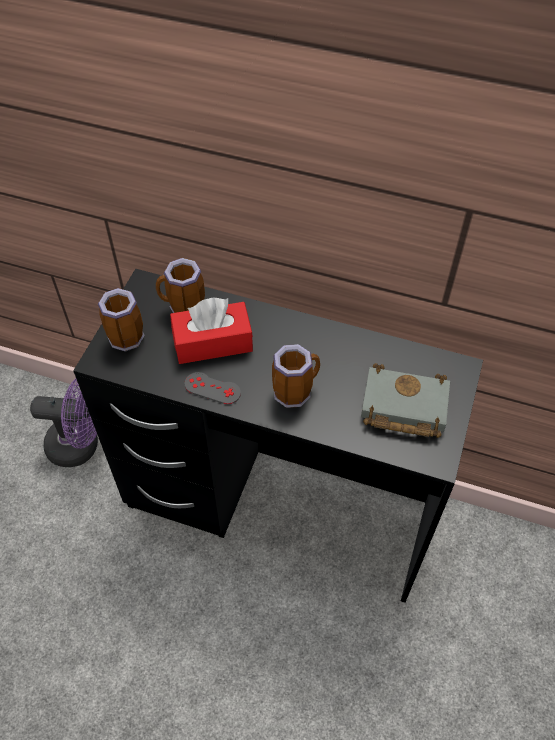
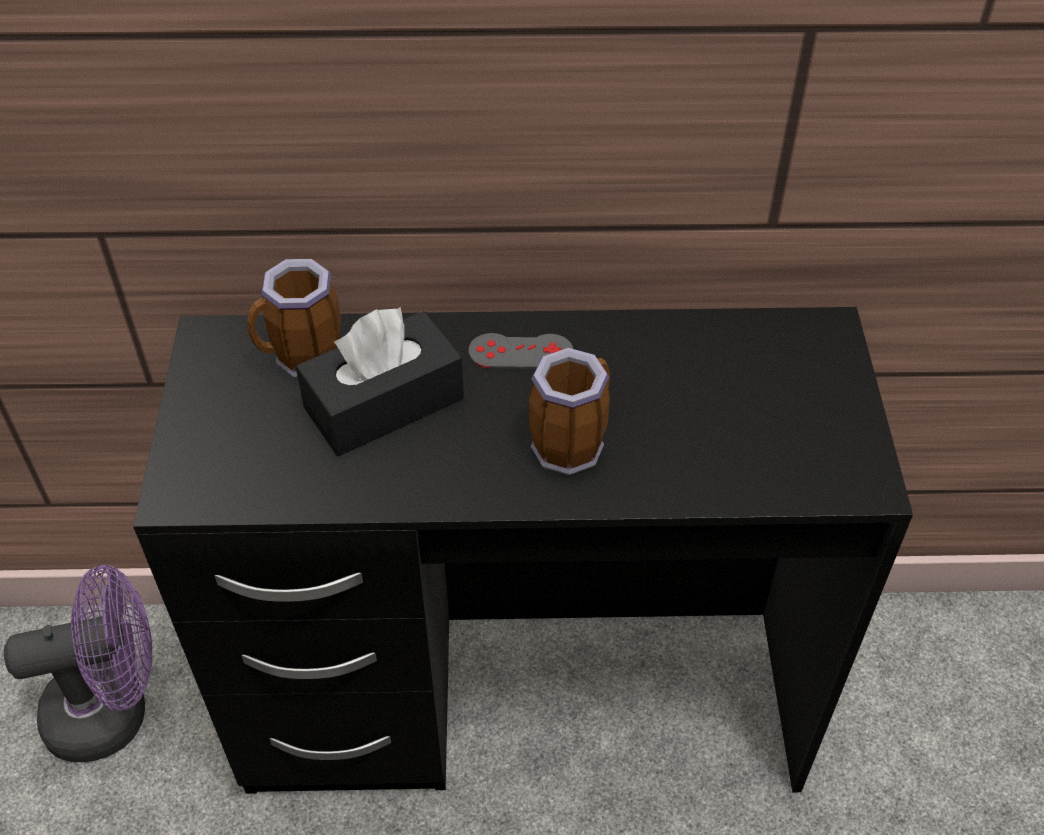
camera: 20 degrees left, 5 degrees down
(125, 335) = (210, 435): mug -> none
(212, 388) = (419, 481): grey game controller -> grey game controller (521, 352)
(213, 342) = (384, 403): red tissue box -> black tissue box
(401, 407) = (765, 417): grey book -> none

